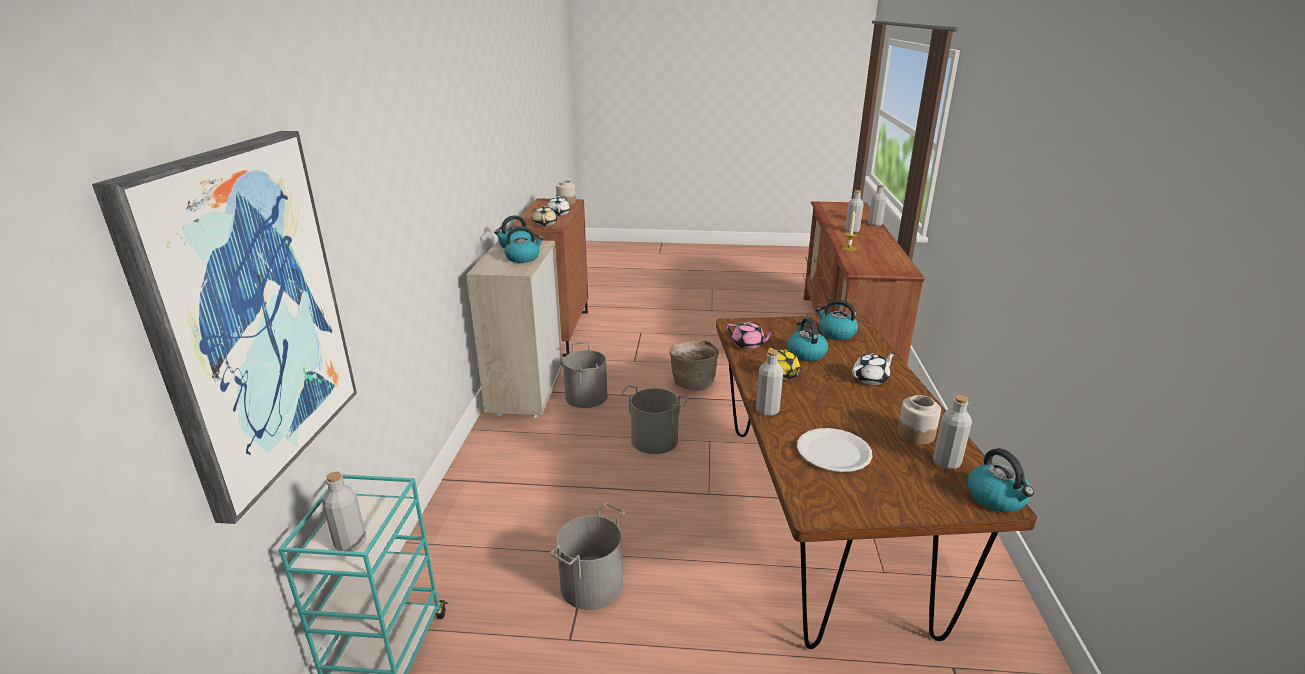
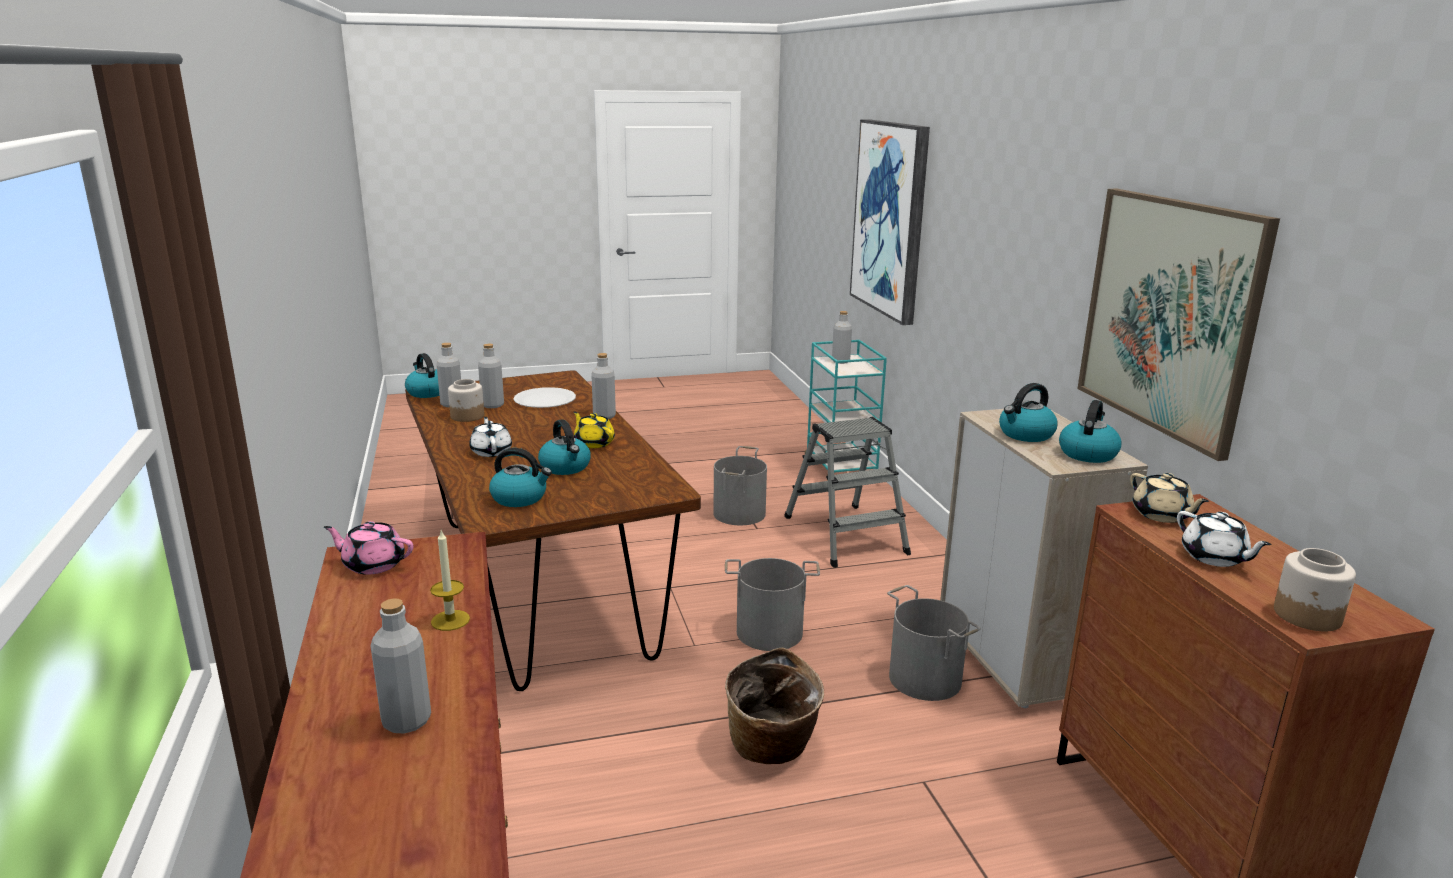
camera: 160 degrees right, 5 degrees down
(478, 165) = (1168, 315): none -> picture
(512, 524) = (845, 534): none -> grey step ladder
(748, 345) = (641, 468): pink teapot -> pink teapot (373, 564)
(871, 379) = (491, 451): white teapot -> white teapot turned 120 degrees clockwise
(875, 224) = (296, 793): grey bottle -> grey bottle (492, 405)

